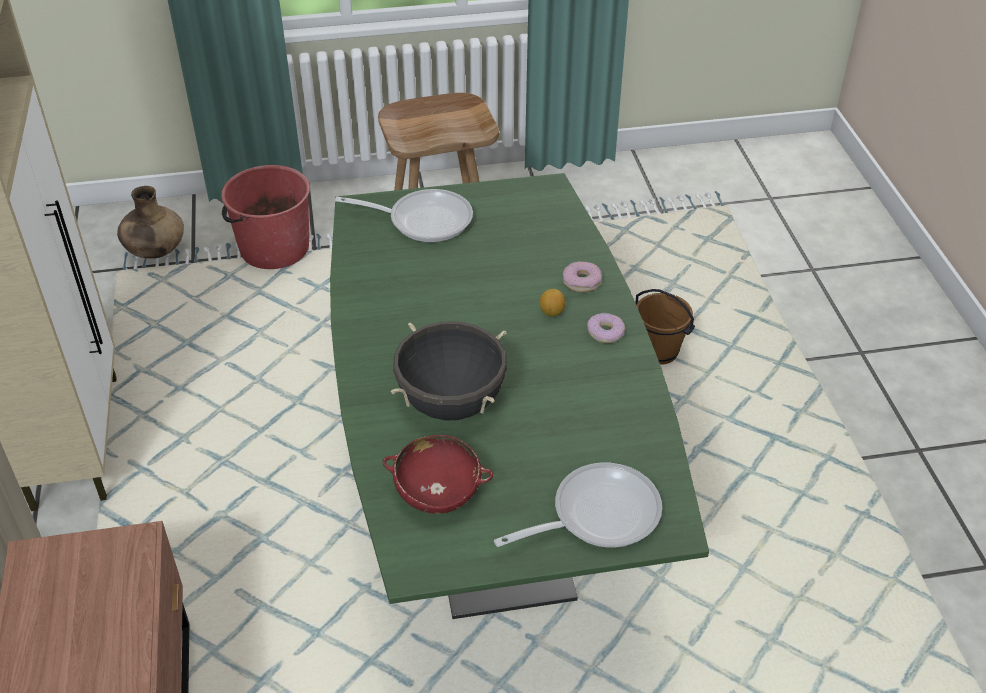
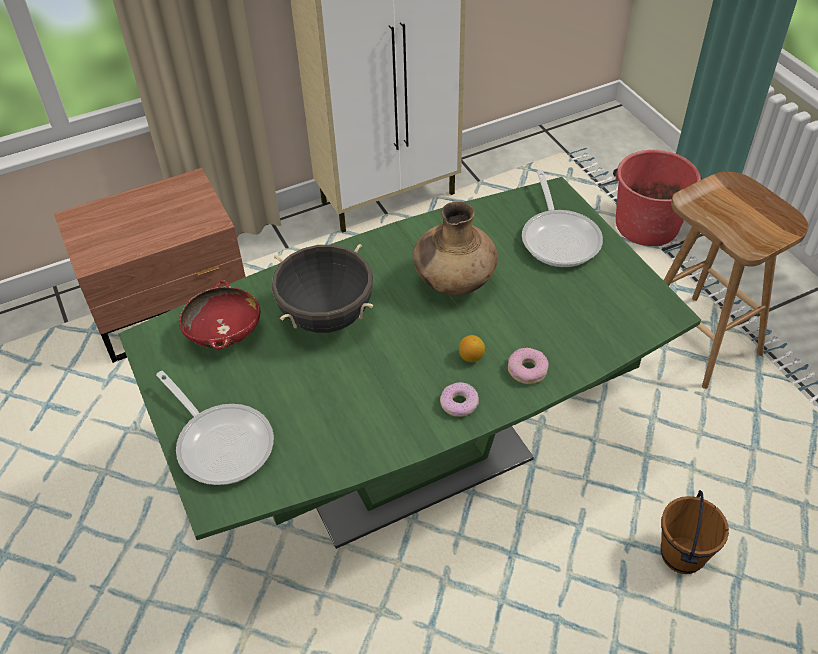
camera: 75 degrees right, 5 degrees up
(155, 251) = (598, 162): brown vase -> brown vase (454, 281)

